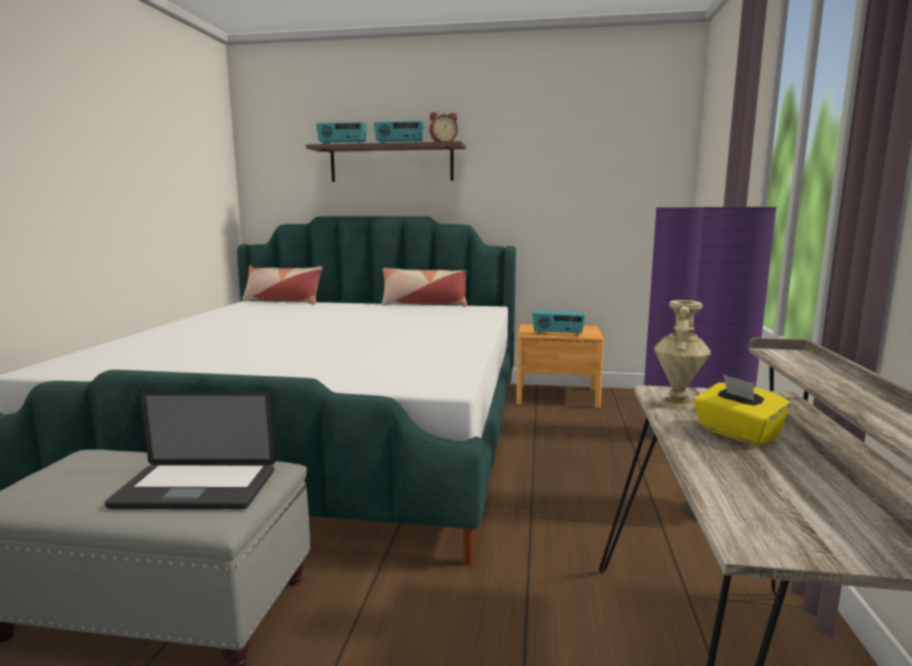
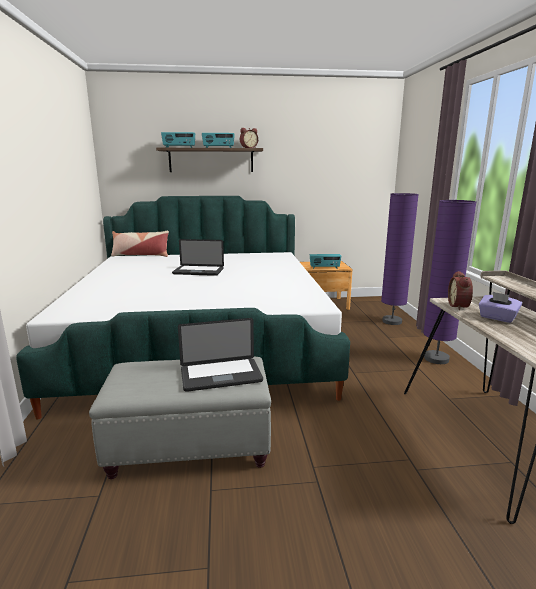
camera: 15 degrees left, 5 degrees up
(328, 325) = (198, 271): none -> laptop
(424, 304) = (239, 253): pillow -> none
(678, 404) = (460, 306): beige vase -> alarm clock
(736, 434) = (497, 318): yellow tissue box -> purple tissue box

